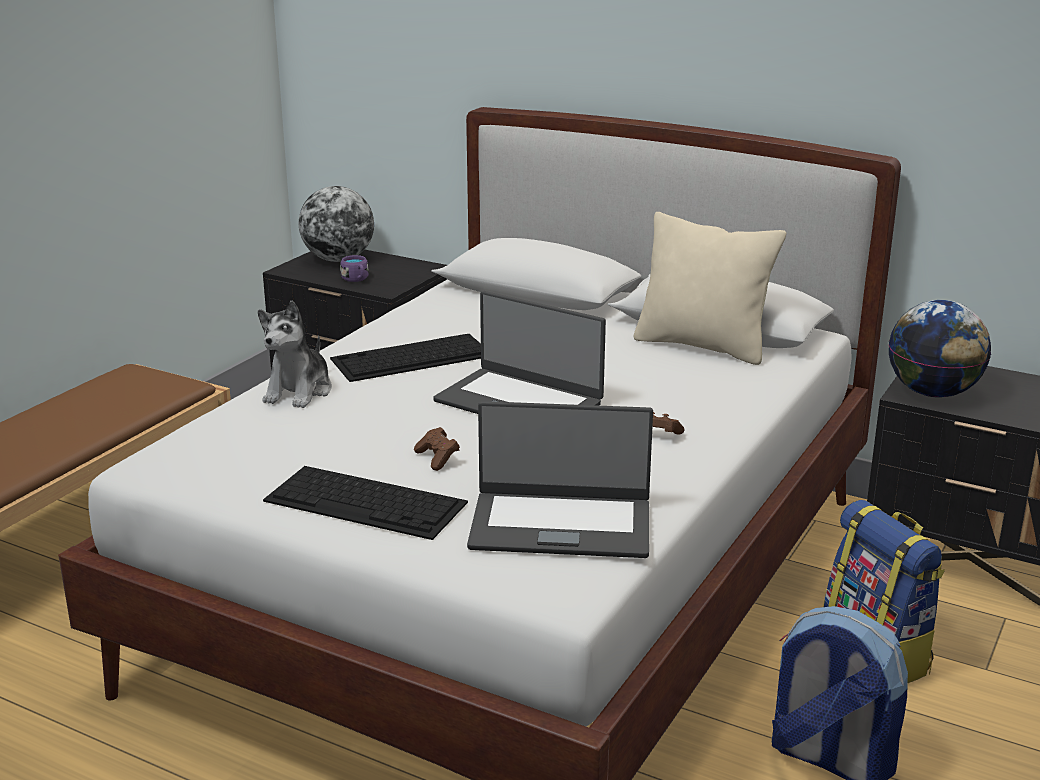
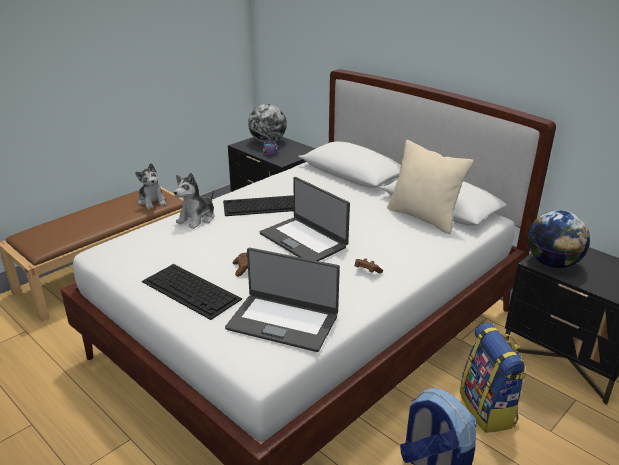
camera: 15 degrees right, 5 degrees up
(146, 390) = (152, 201): none -> plush toy

